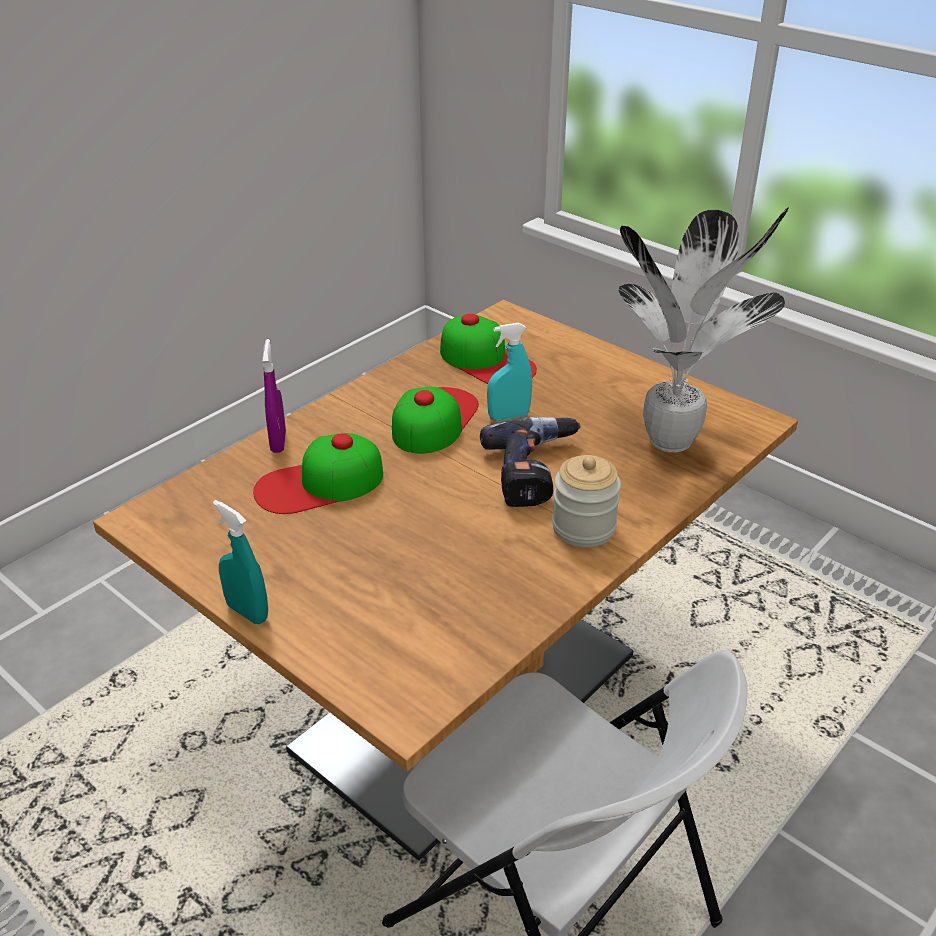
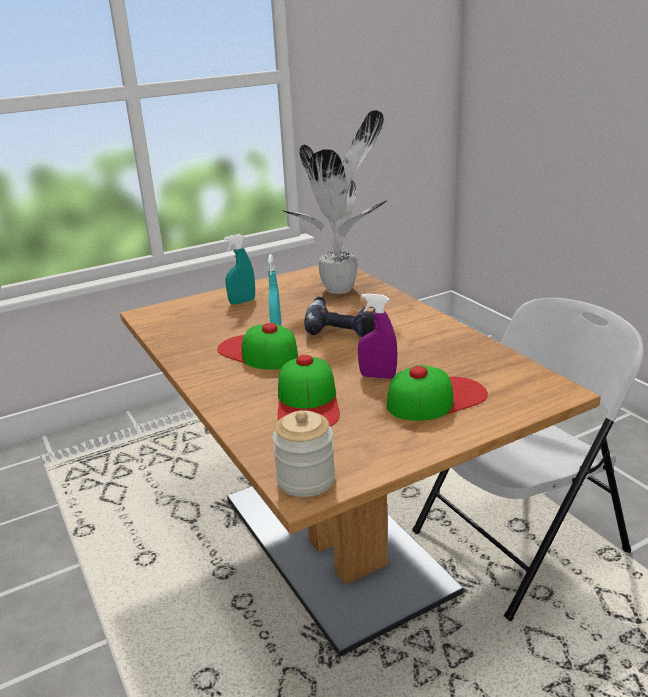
camera: 70 degrees left, 10 degrees down
(247, 612) = (451, 442): turquoise spray bottle -> turquoise spray bottle (242, 302)
(278, 442) = (236, 416): purple spray bottle -> purple spray bottle (377, 376)
(486, 360) = (198, 326): cap -> cap (436, 398)
(583, 528) = (409, 322): jar -> jar (306, 479)

